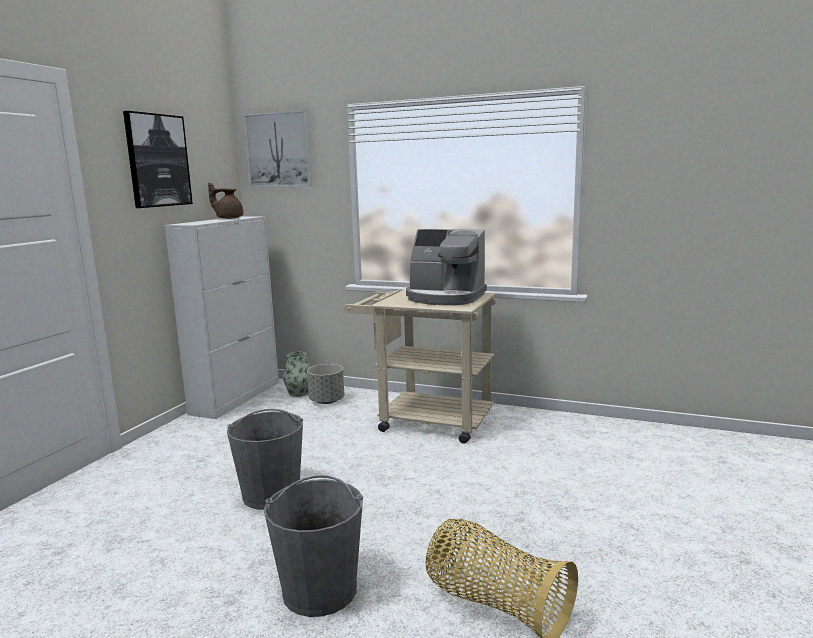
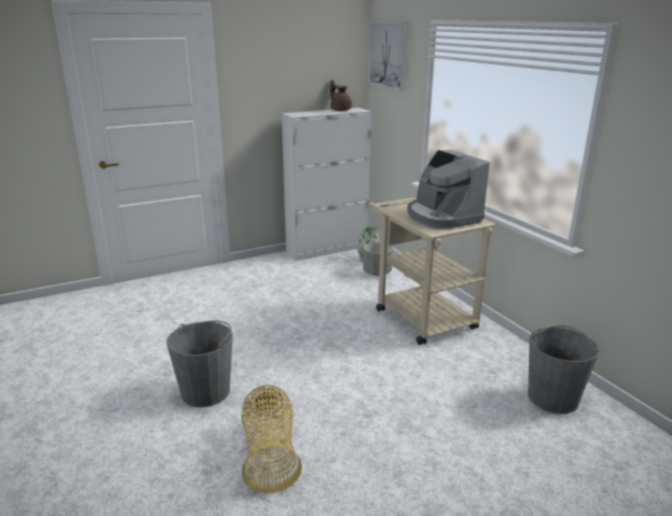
camera: 40 degrees right, 10 degrees up
(157, 160) = (282, 64): picture -> none
(271, 494) = (258, 324): grey bucket -> grey bucket (553, 397)

